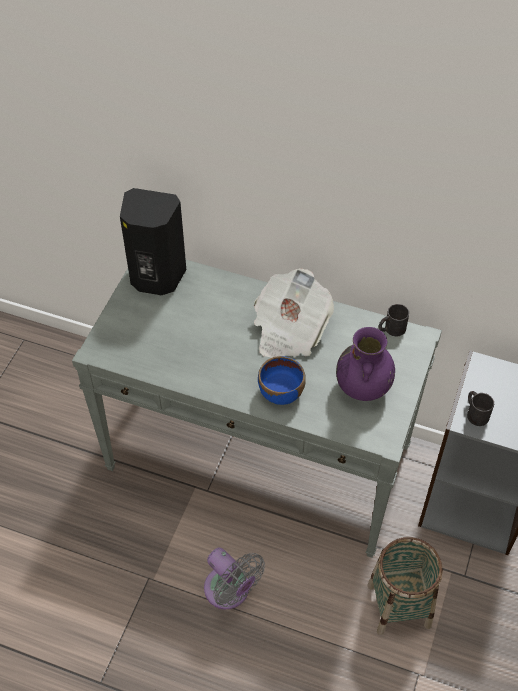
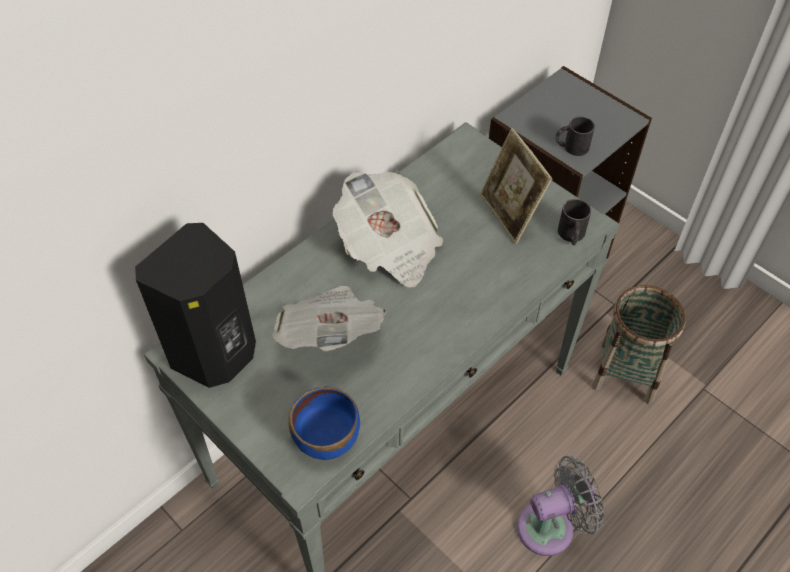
camera: 65 degrees left, 0 degrees up
(201, 326) = (331, 334): none -> newspaper
(281, 393) = (478, 290): blue bowl -> blue bowl (327, 438)
(363, 388) = (509, 214): purple vase -> picture frame
(391, 329) = (442, 159): black mug -> black mug (571, 236)

